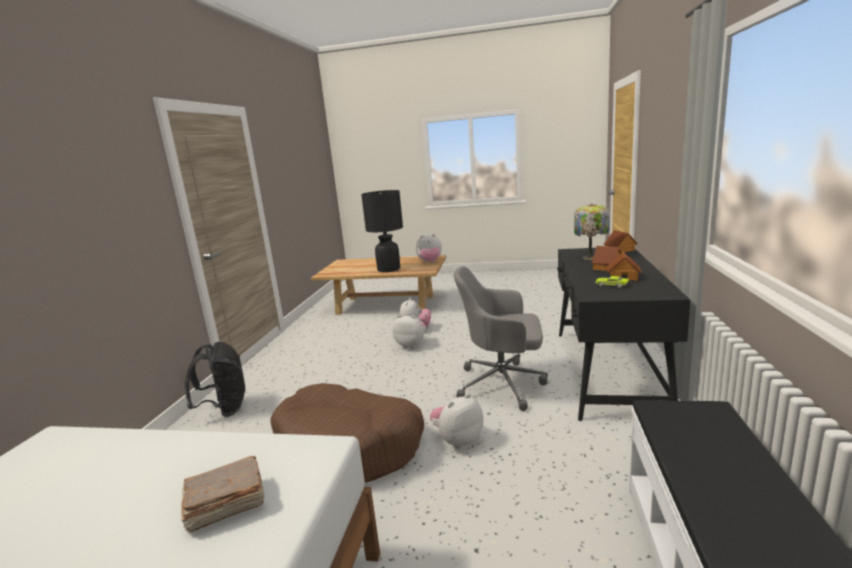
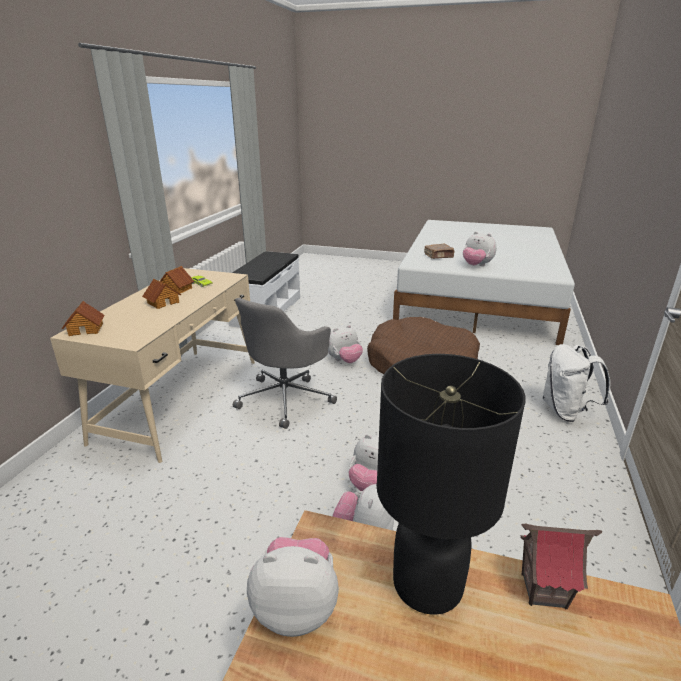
camera: 175 degrees left, 10 degrees up
(171, 460) = (476, 266): none -> plush toy
(225, 409) = (566, 411): black backpack -> white backpack
(351, 273) = (543, 590): none -> toy house
(503, 384) = (286, 398): grey office chair -> grey office chair turned 105 degrees clockwise
(591, 257) = (141, 322): table lamp -> none
(607, 370) = (181, 398): black desk -> beige desk

